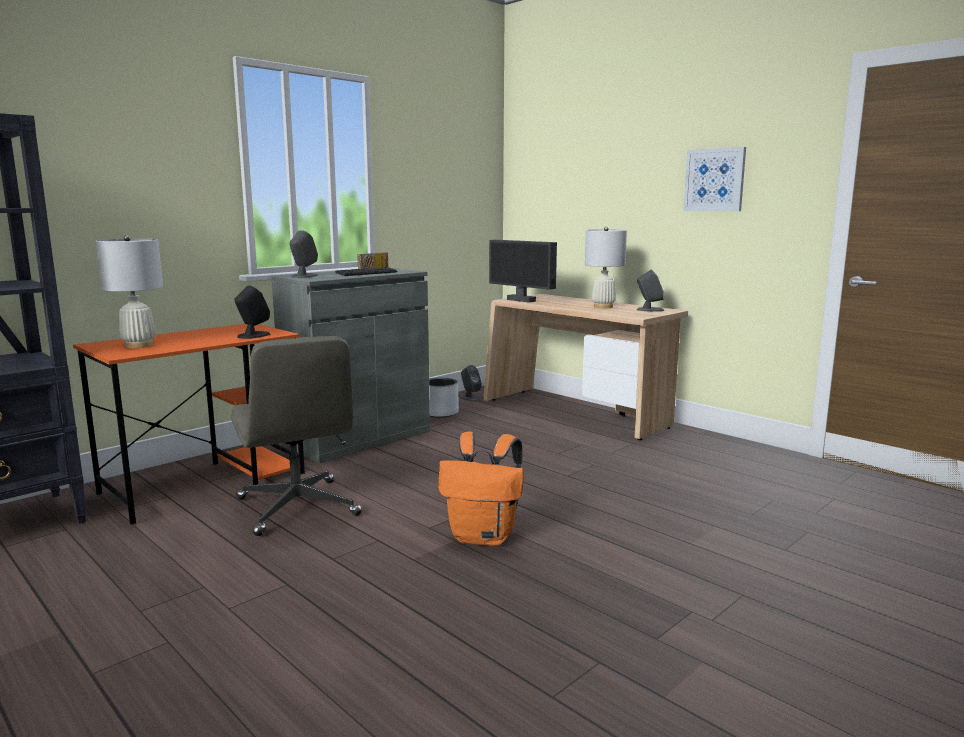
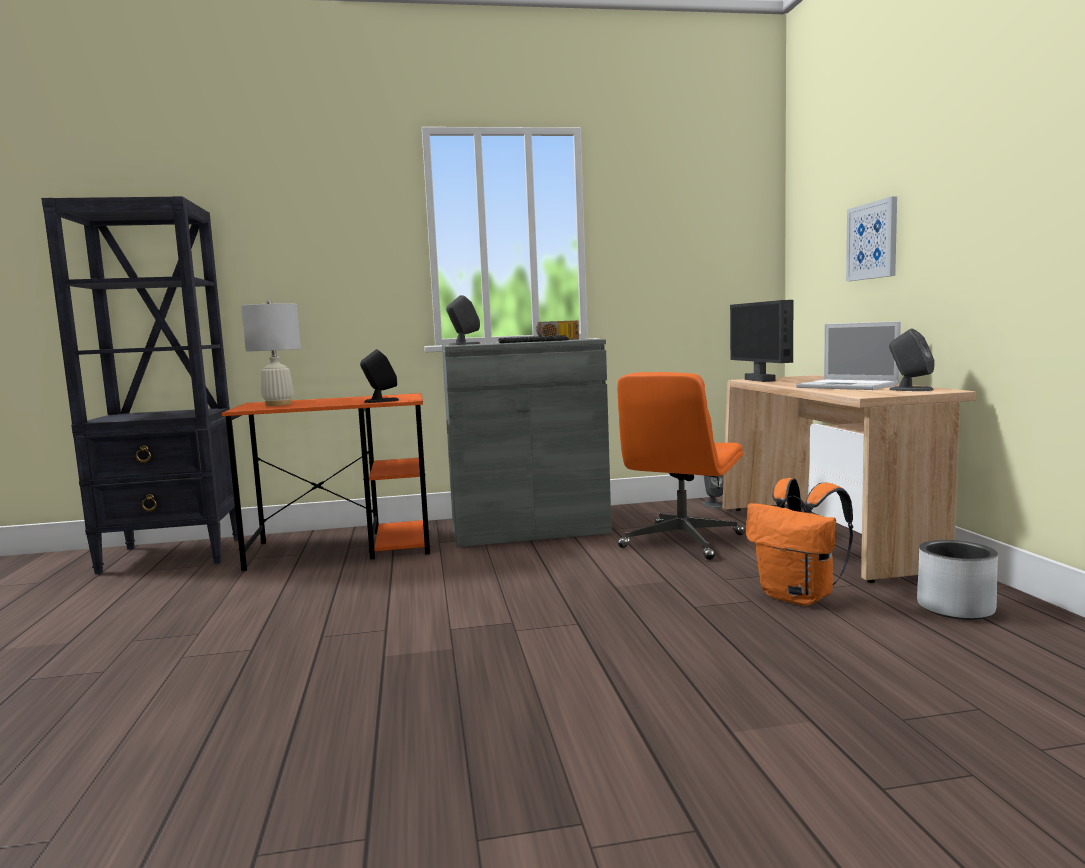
camera: 35 degrees right, 5 degrees down
(298, 507) = (373, 583): grey office chair -> none
(440, 413) = (653, 516): grey planter -> grey planter (955, 608)
(484, 537) = (486, 653): orange backpack -> orange backpack (799, 597)
(491, 430) = (682, 541): none -> orange office chair
(603, 307) = (849, 386): white table lamp -> laptop
(714, 180) = (1014, 181): picture -> picture (872, 241)

